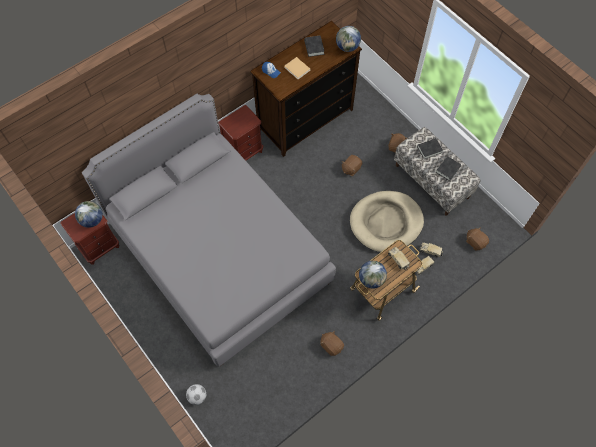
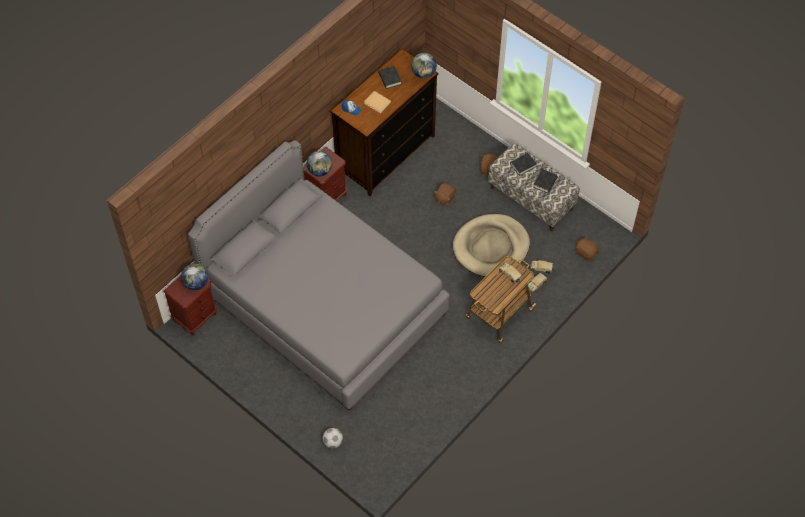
camera: 10 degrees left, 5 degrees down
(331, 345) = (457, 374): brown plush toy -> none
(371, 279) = (487, 297): globe -> globe (320, 171)

